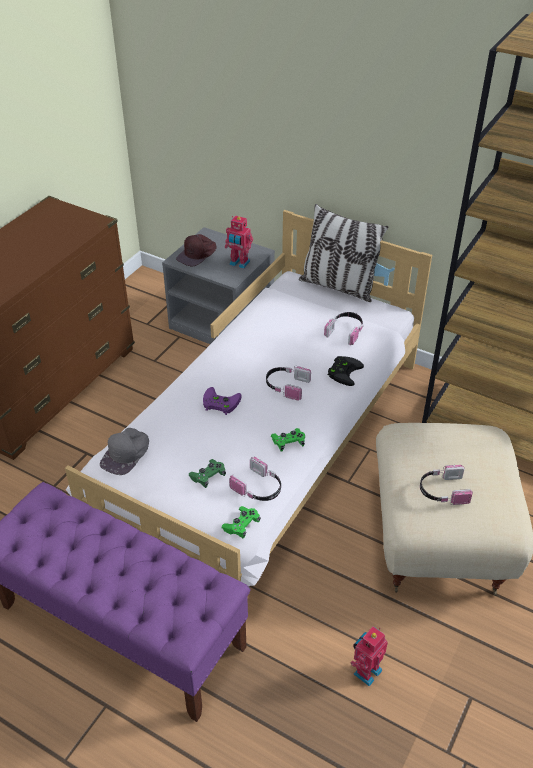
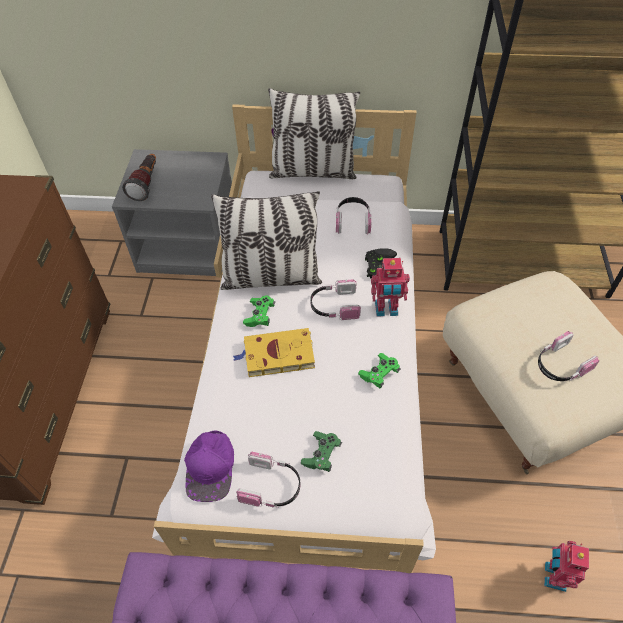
camera: 25 degrees left, 10 degrees up
(126, 454) = (211, 467): grey cap -> purple cap
(197, 254) = (146, 184): brown cap -> flashlight
(219, 403) = (277, 355): purple game controller -> yellow book
(239, 263) = (199, 180): toy robot -> toy robot (386, 310)
(241, 526) = (395, 501): green game controller -> green game controller (260, 315)
(251, 350) = (271, 277): none -> pillow
(258, 488) = (383, 444): headphones -> headphones (272, 486)

